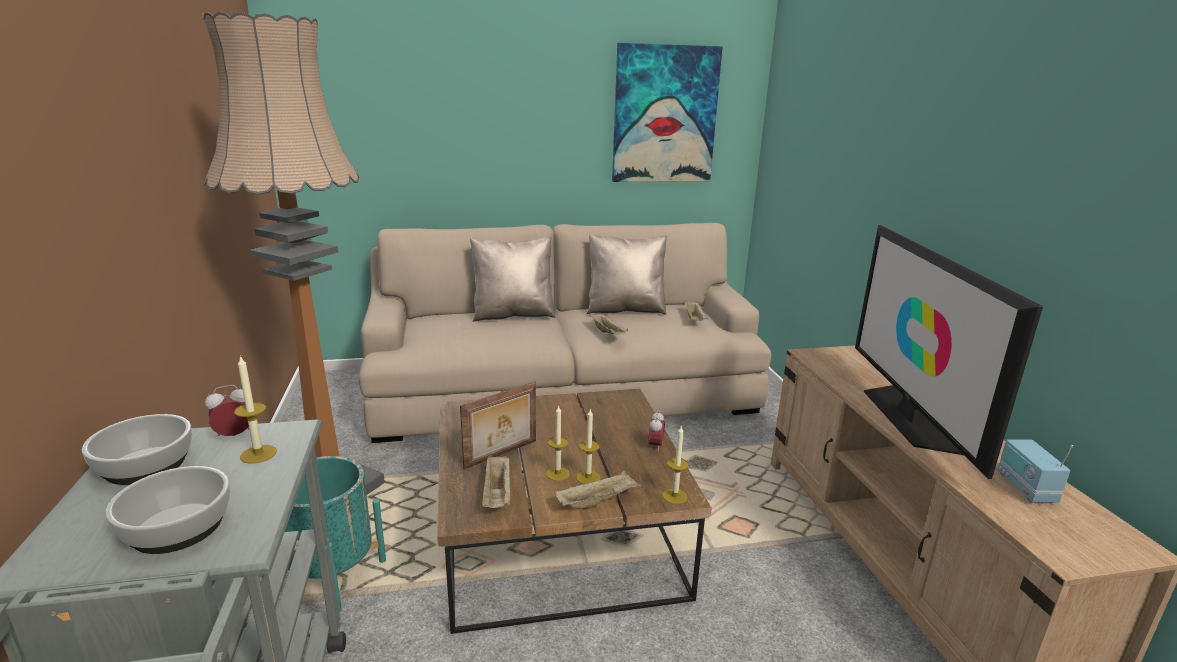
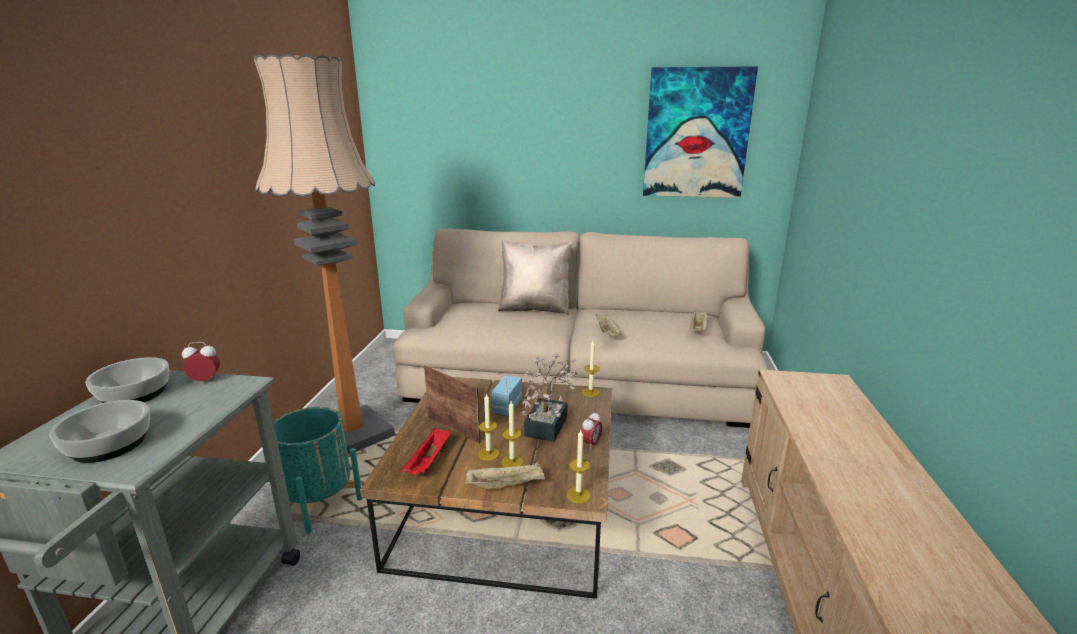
camera: 20 degrees right, 0 degrees up
(258, 454) = (207, 398): candle -> candle (590, 392)
(498, 494) = (429, 462): beige tray -> red tray
(502, 455) = (454, 428): picture frame -> picture frame turned 120 degrees counterclockwise
(599, 432) = (549, 423): none -> potted plant
(625, 309) = (637, 313): beige pillow -> none
(910, 417) = (849, 461): television -> none
(1025, 488) = (943, 570): radio -> radio (507, 407)

